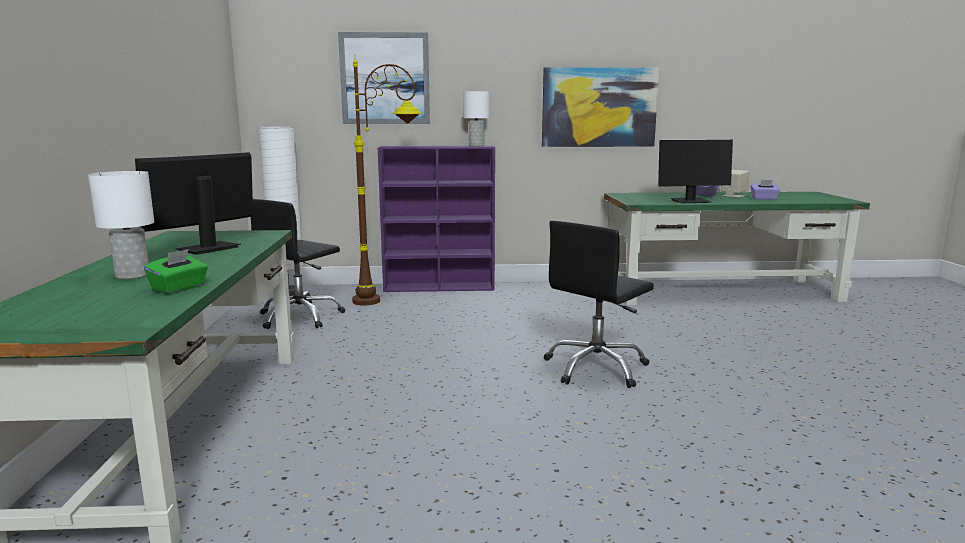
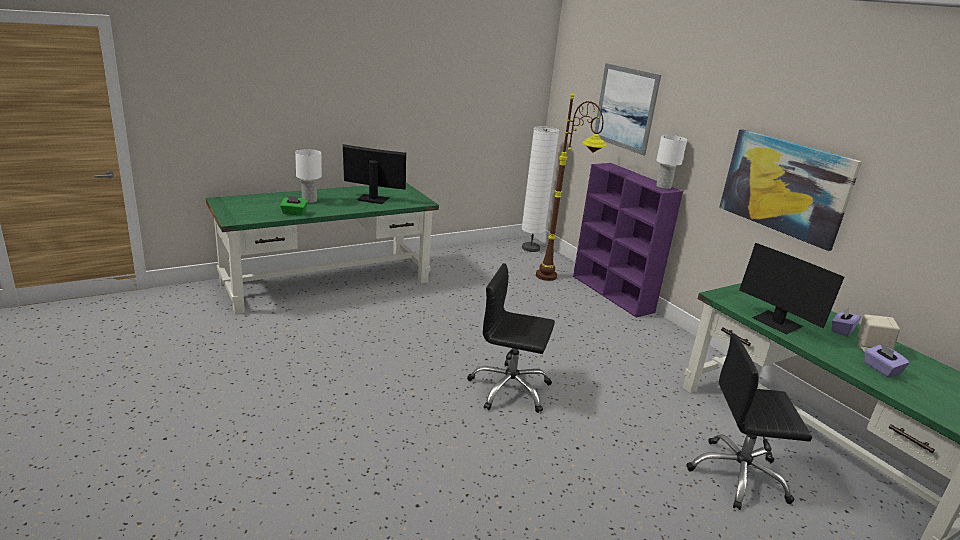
camera: 60 degrees right, 10 degrees up
(300, 317) = (492, 265): black office chair -> black office chair (738, 476)

